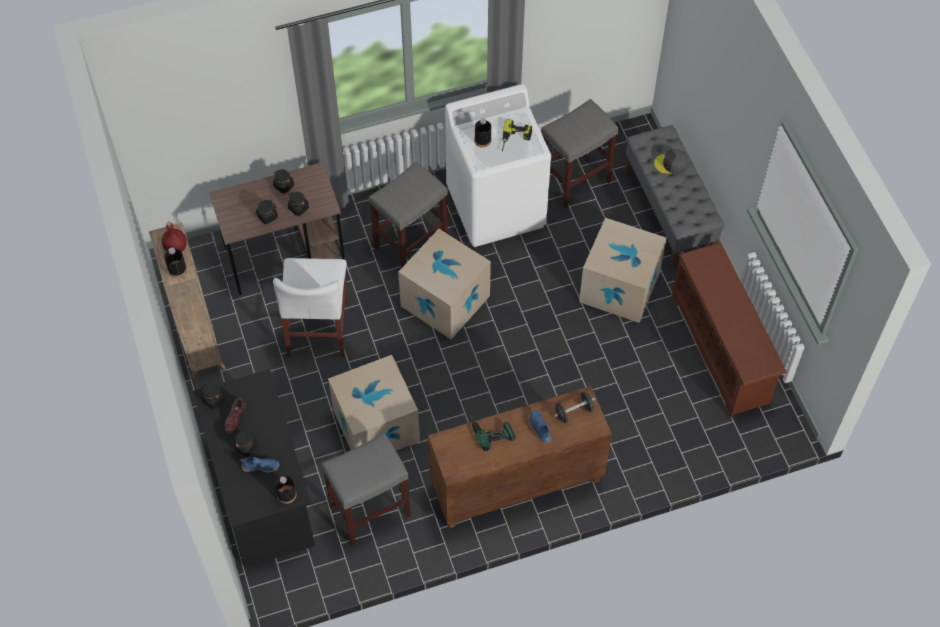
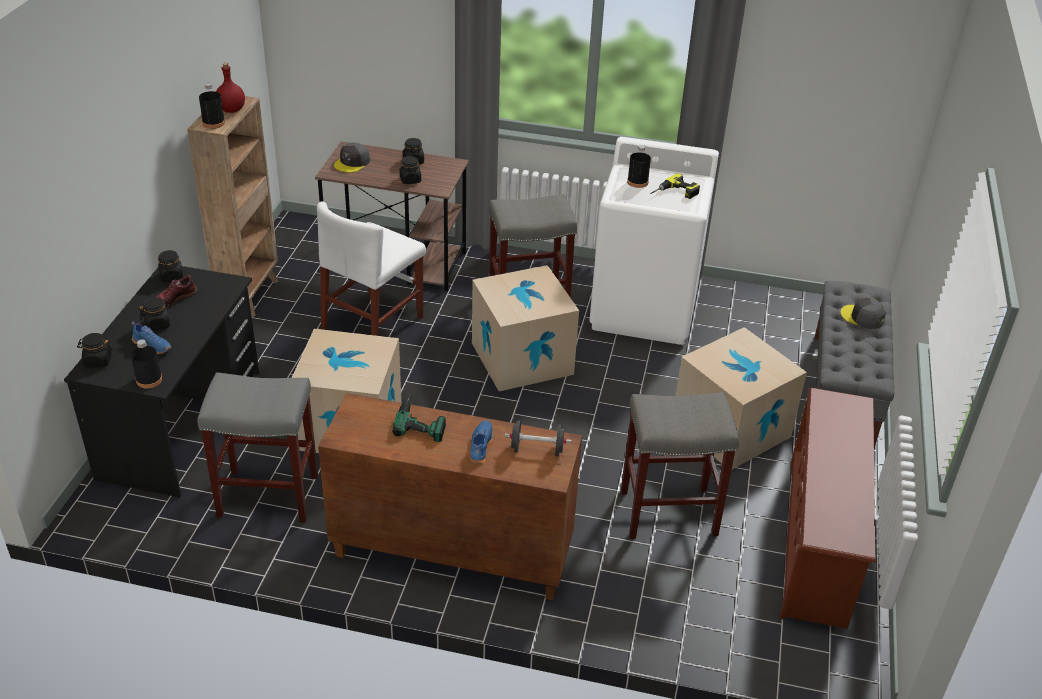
camera: 30 degrees right, 20 degrees down
(239, 212) = (352, 163): none -> grey cap
(267, 217) = (374, 174): black jar -> black jar (98, 361)
(575, 180) = (750, 322): grey stool -> grey stool (669, 512)

